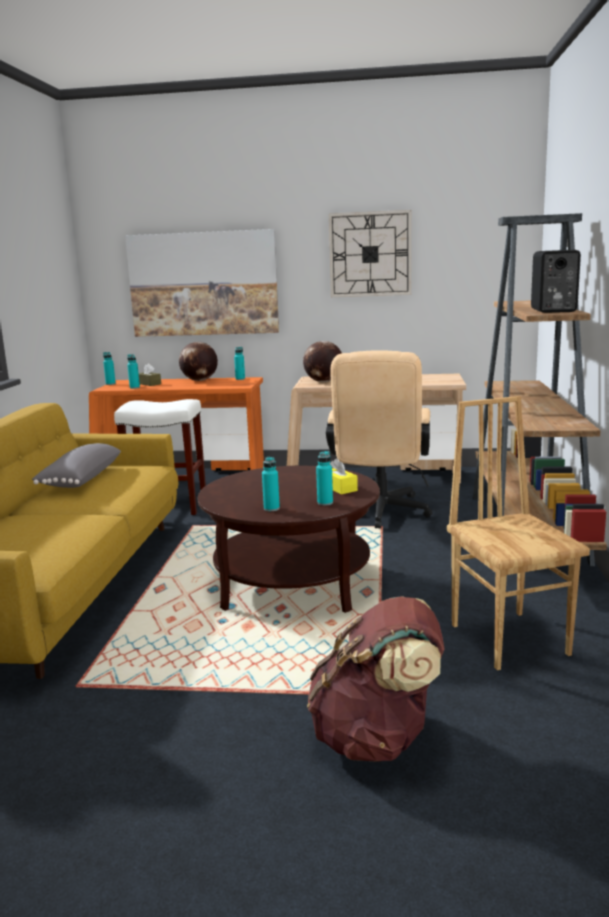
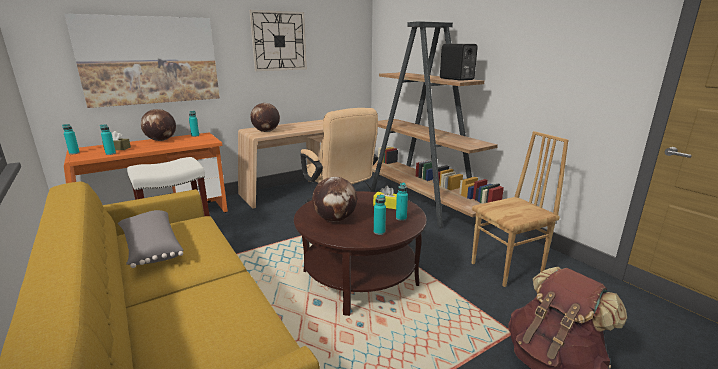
camera: 40 degrees left, 5 degrees up
(253, 488) = (335, 219): none -> globe
(510, 638) = (508, 268): brown chair -> brown chair turned 120 degrees clockwise

